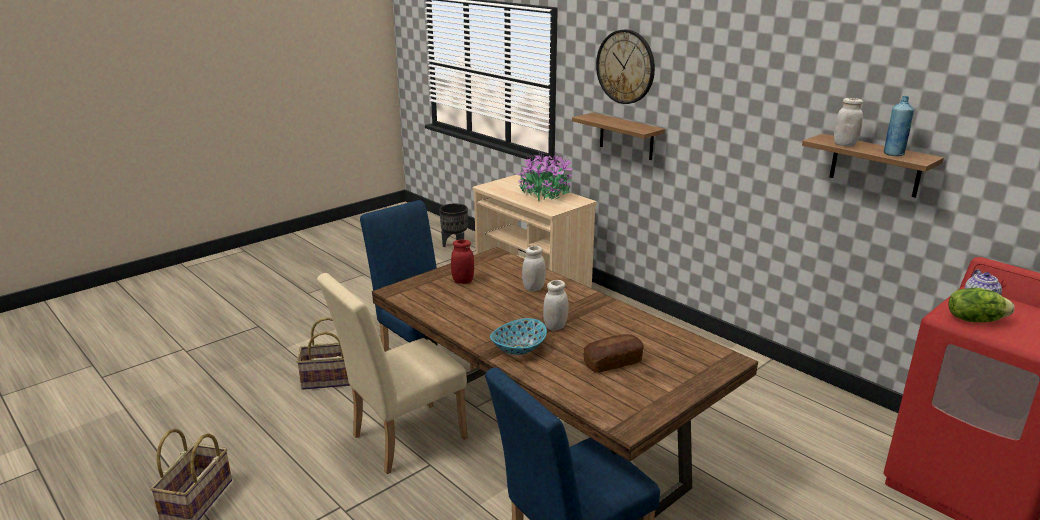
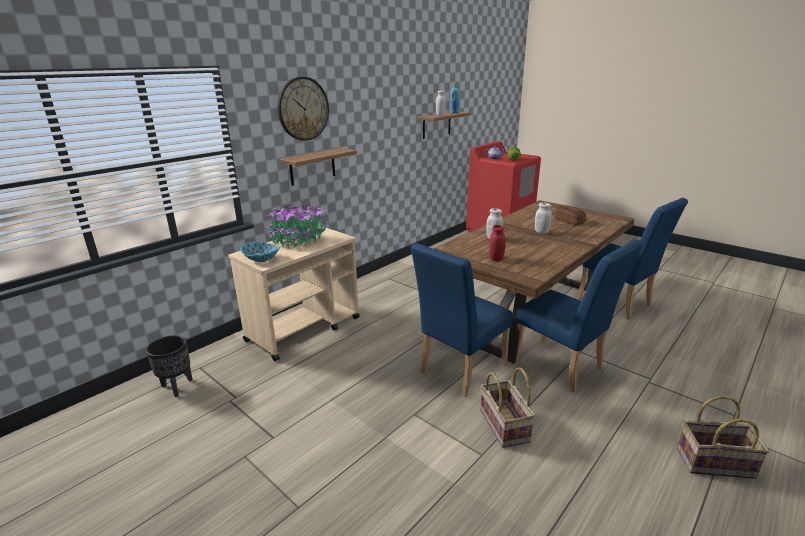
camera: 95 degrees left, 0 degrees up
(401, 439) = (563, 367): beige chair -> blue chair
(519, 349) = (576, 238): bowl -> bowl (262, 259)

